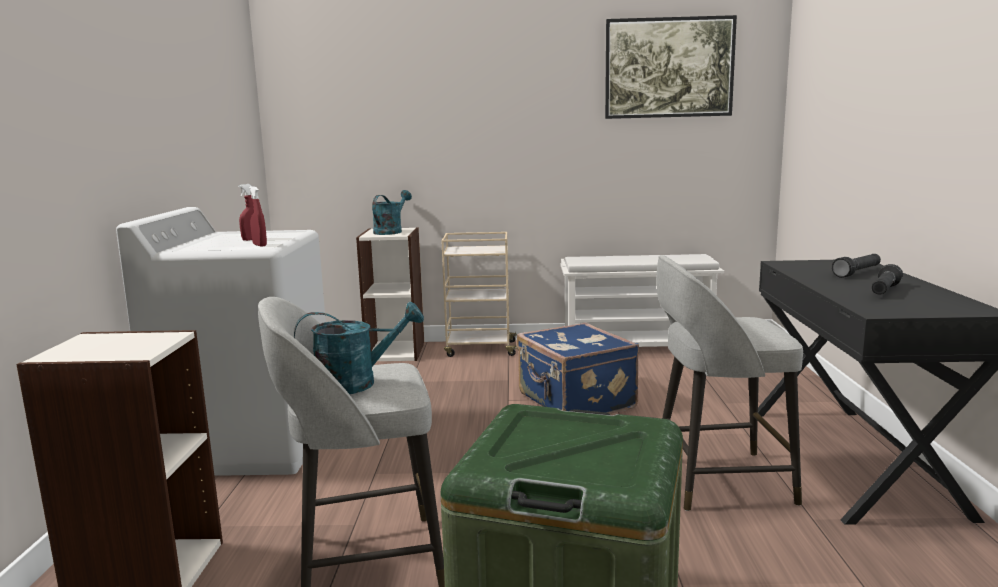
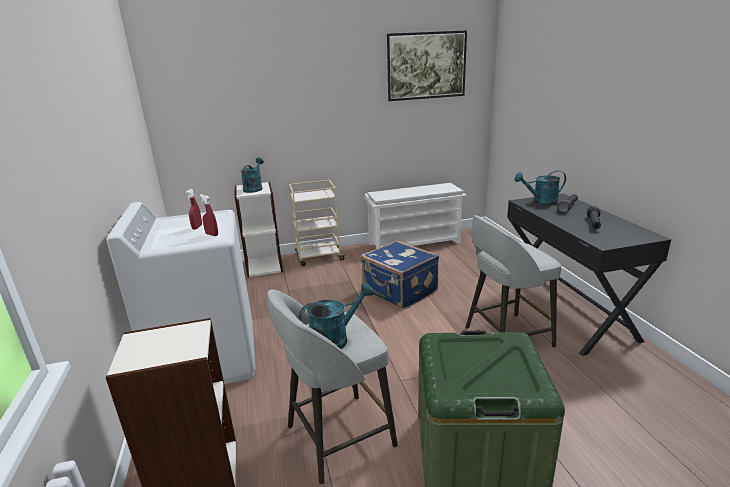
camera: 15 degrees left, 10 degrees up
(814, 265) = (540, 202): none -> turquoise watering can

